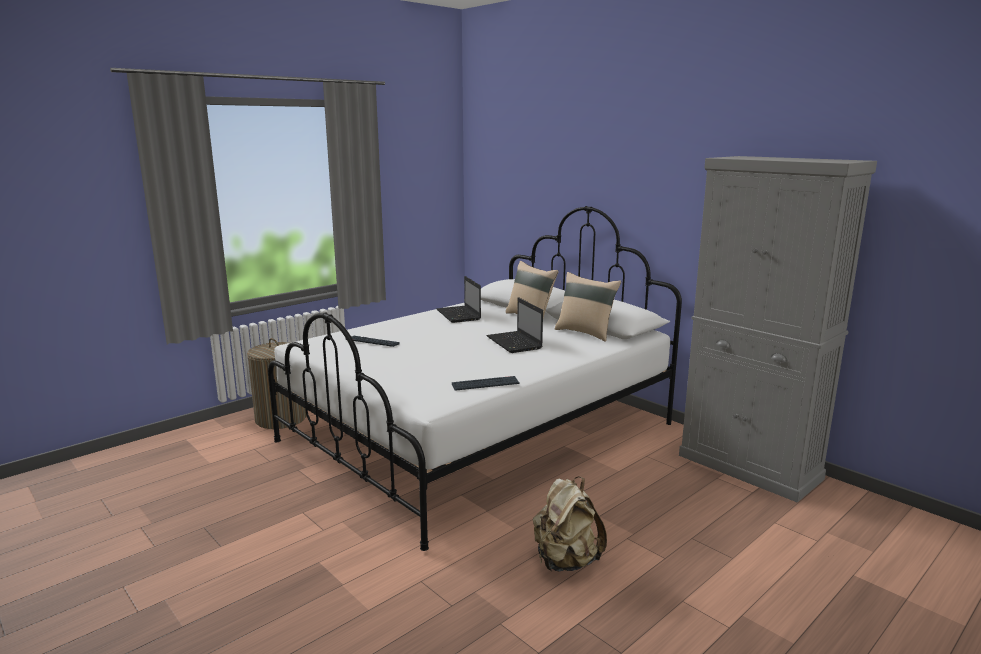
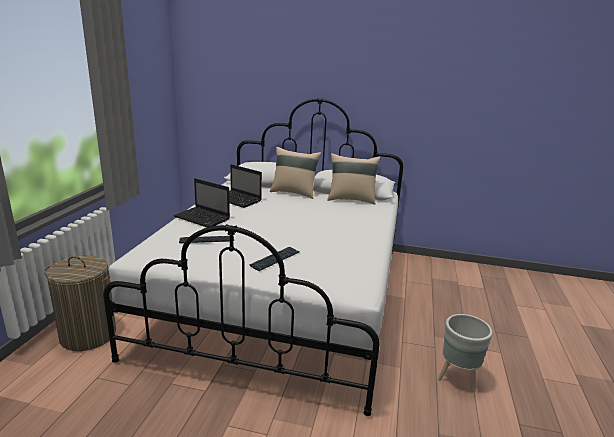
camera: 35 degrees left, 5 degrees up
(485, 384) = (362, 260): keyboard -> keyboard (275, 259)
(515, 343) = (321, 218): laptop -> laptop (203, 218)
(565, 561) = (458, 380): beige backpack -> grey planter
(749, 467) = (463, 272): grey cabinet -> none

